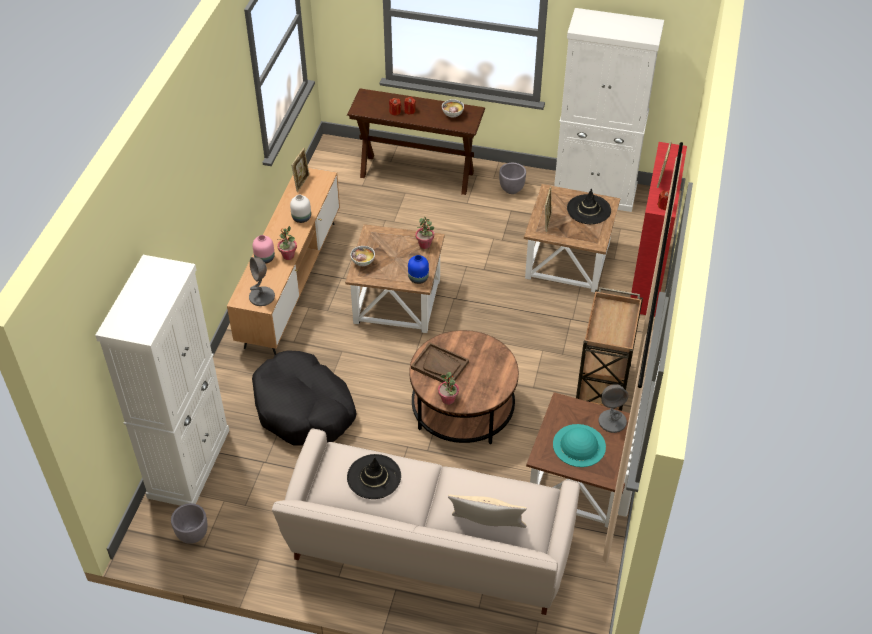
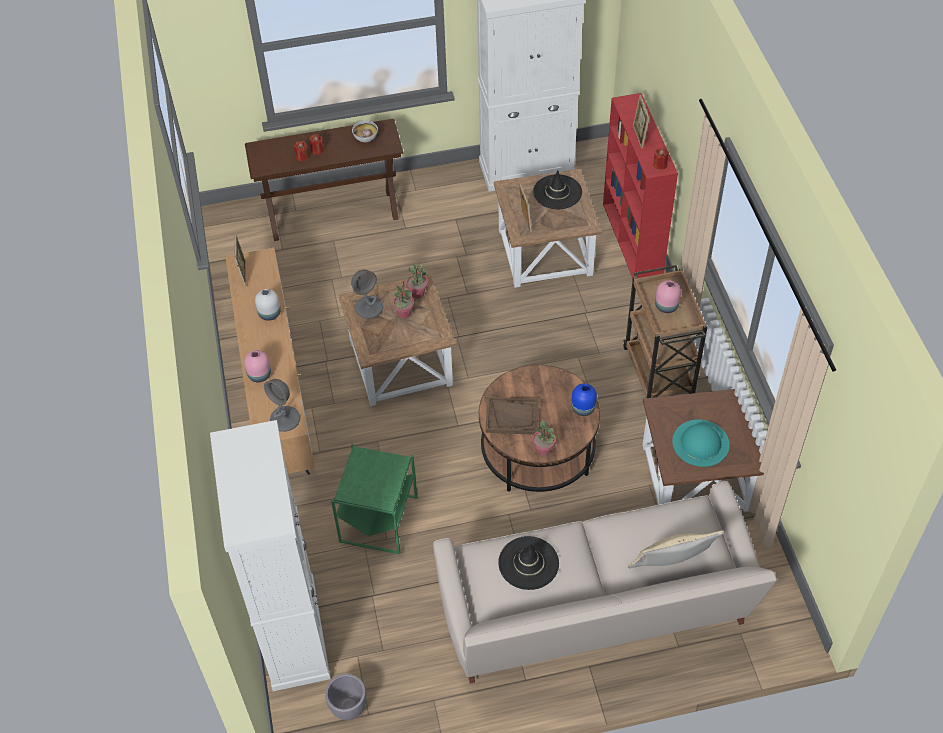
camera: 25 degrees left, 5 degrees up
(288, 256) = (283, 362): potted plant -> potted plant (404, 313)
(304, 409) = (378, 520): black dog bed -> green side table
(363, 262) = (366, 337): bowl -> none
(418, 279) = (435, 333): blue vase -> blue vase (583, 409)
(511, 189) = (441, 196): grey planter -> none
(610, 323) = (666, 305): none -> pink vase
(612, 421) = (716, 405): grey table lamp -> grey table lamp (369, 307)

